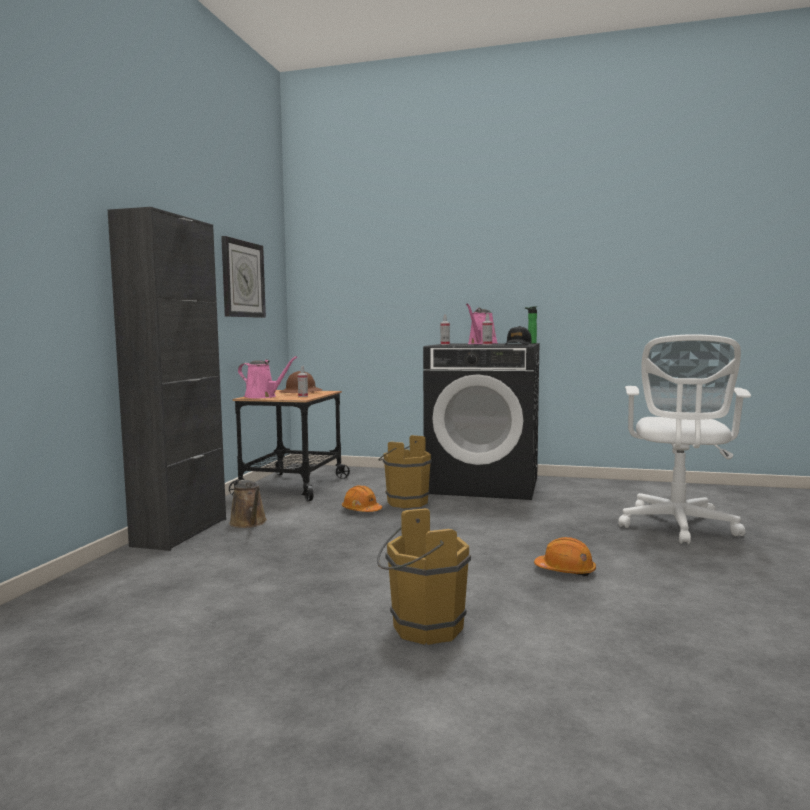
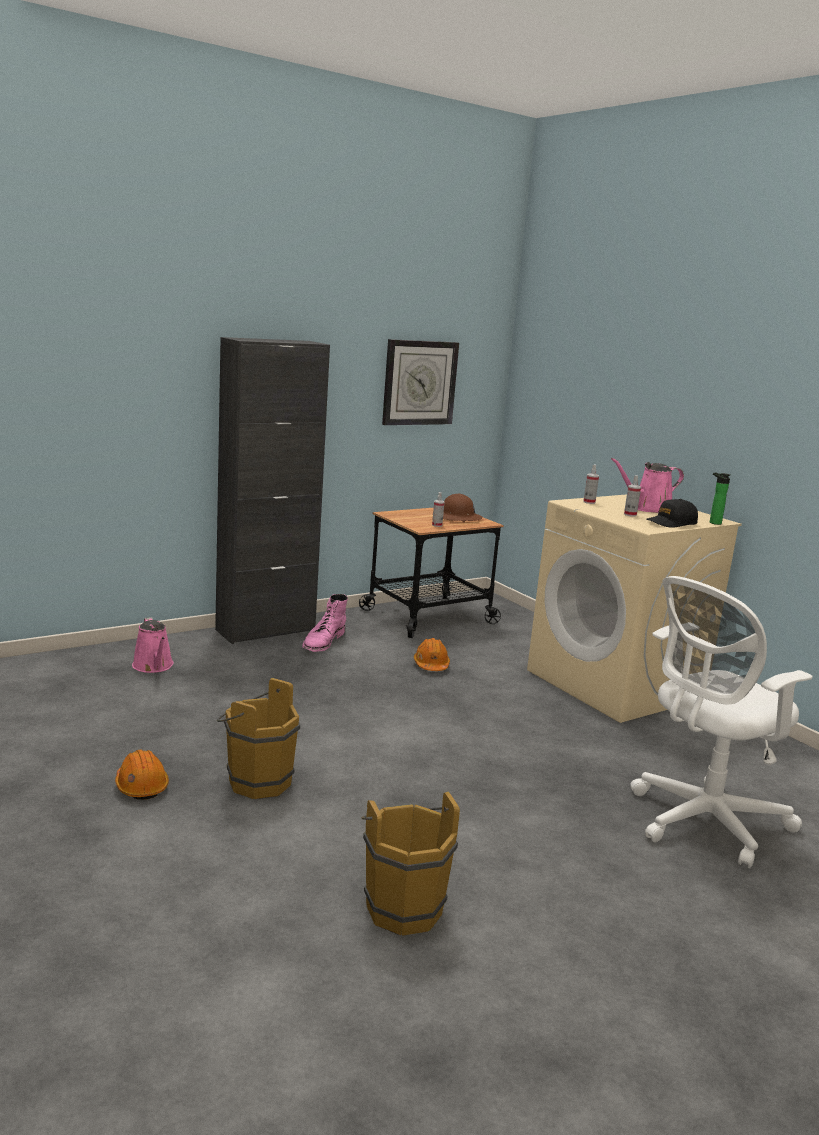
camera: 40 degrees right, 10 degrees up
(249, 523) = (323, 641): brown watering can -> pink boot
(263, 396) = (404, 516): pink watering can -> pink watering can (154, 666)
(404, 502) = (487, 672): brown bucket -> brown bucket (402, 906)
(484, 484) = (616, 685): black washing machine -> beige washing machine
(565, 570) = (461, 799): orange hard hat -> orange hard hat (141, 786)

